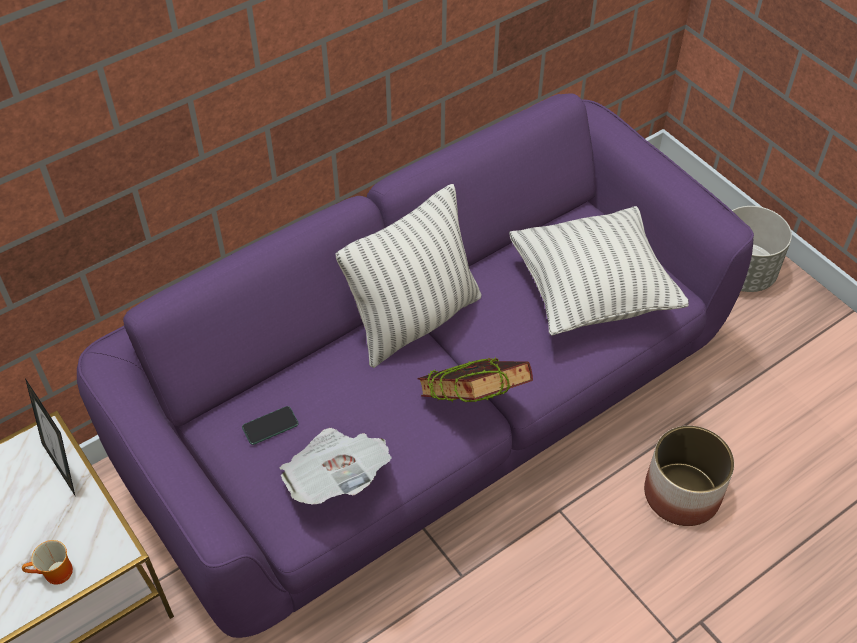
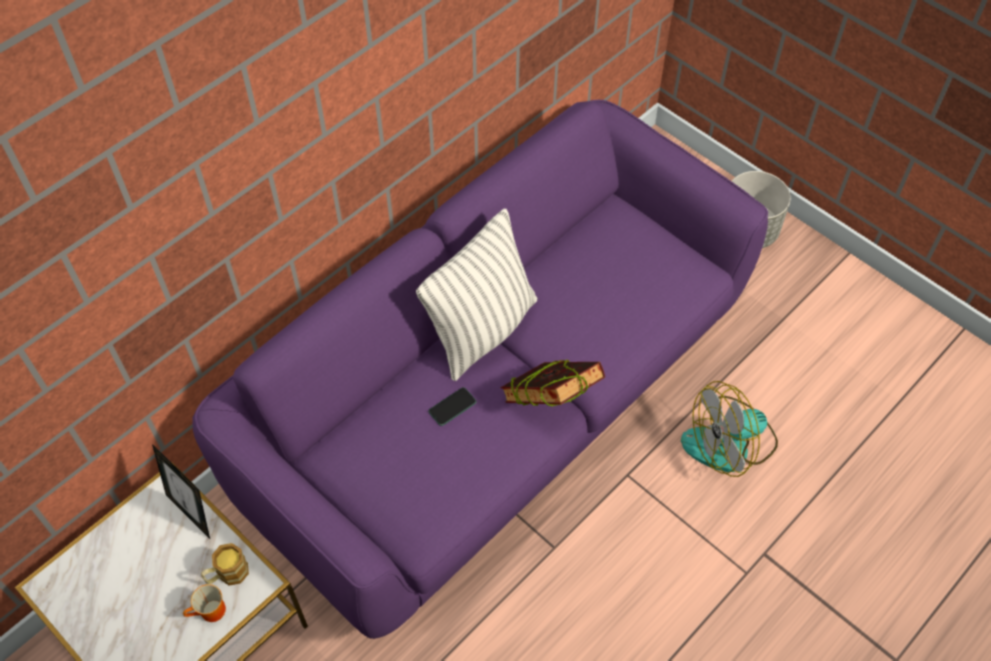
camera: 10 degrees left, 5 degrees up
(83, 536) = (227, 574): none -> mug
(270, 426) = (376, 449): phone -> phone (452, 407)
(336, 478) = (445, 488): newspaper -> none
(591, 293) = (634, 283): pillow -> none
(682, 494) = (729, 444): planter -> fan

